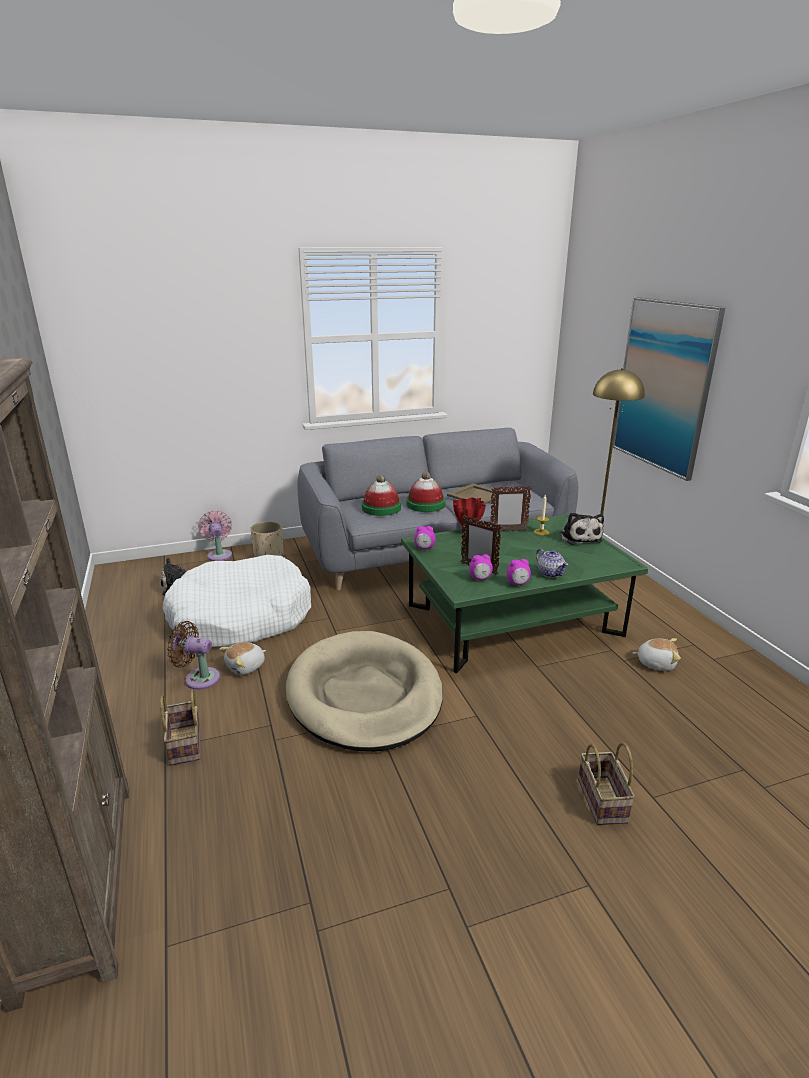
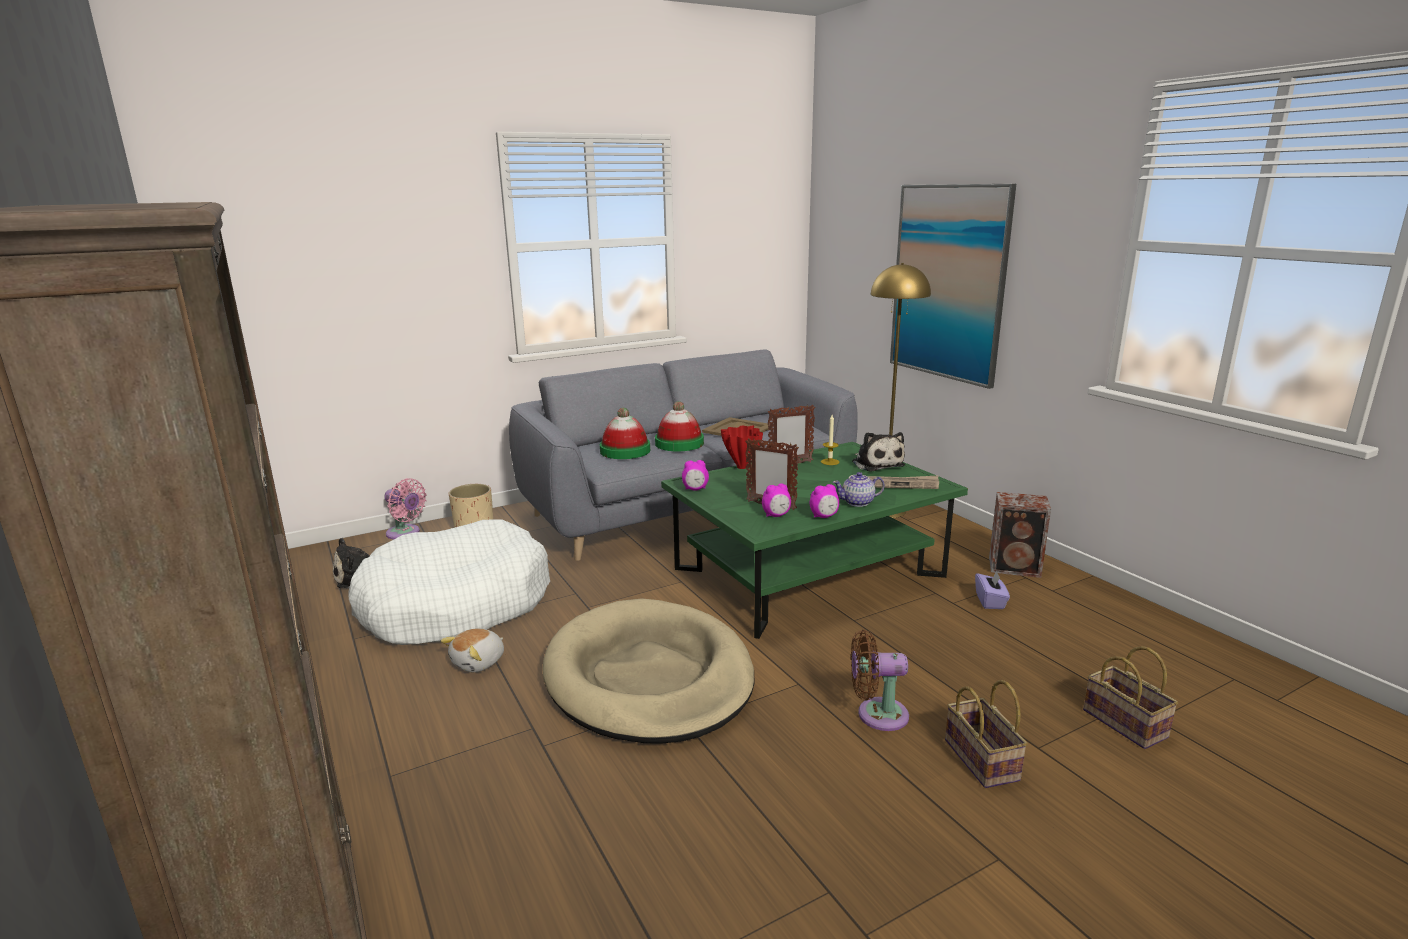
camera: 10 degrees left, 5 degrees down
(186, 745) = (420, 768): basket -> basket (1127, 724)
(199, 678) = (416, 683): brown fan -> brown fan (877, 714)
(219, 554) = (405, 533): pink fan -> pink fan turned 150 degrees clockwise
(550, 573) = (858, 502): teapot -> teapot turned 120 degrees clockwise
(593, 559) = (902, 484): none -> newspaper
(656, 663) = (990, 601): plush toy -> purple tissue box
(688, 634) = (1016, 567): none -> speaker

